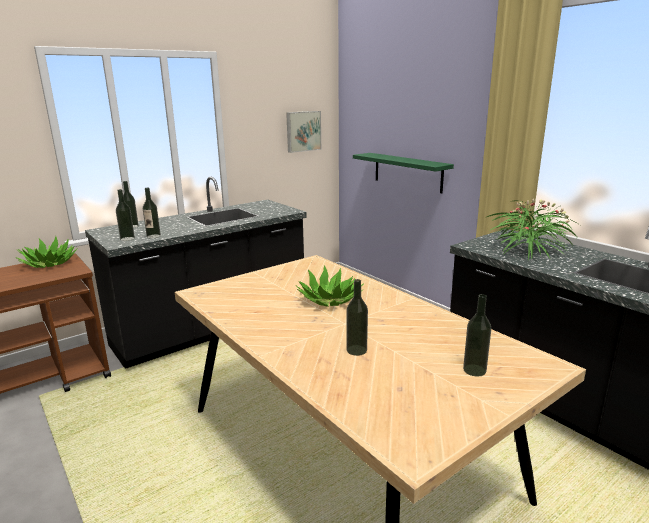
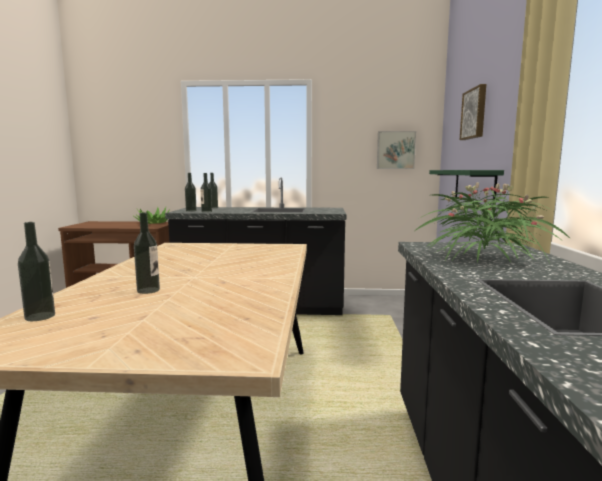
camera: 40 degrees right, 10 degrees down
(330, 299) = (230, 264): potted plant -> none
(402, 106) = (475, 114): none -> picture
(474, 370) = (175, 330): bottle -> bottle (40, 316)

